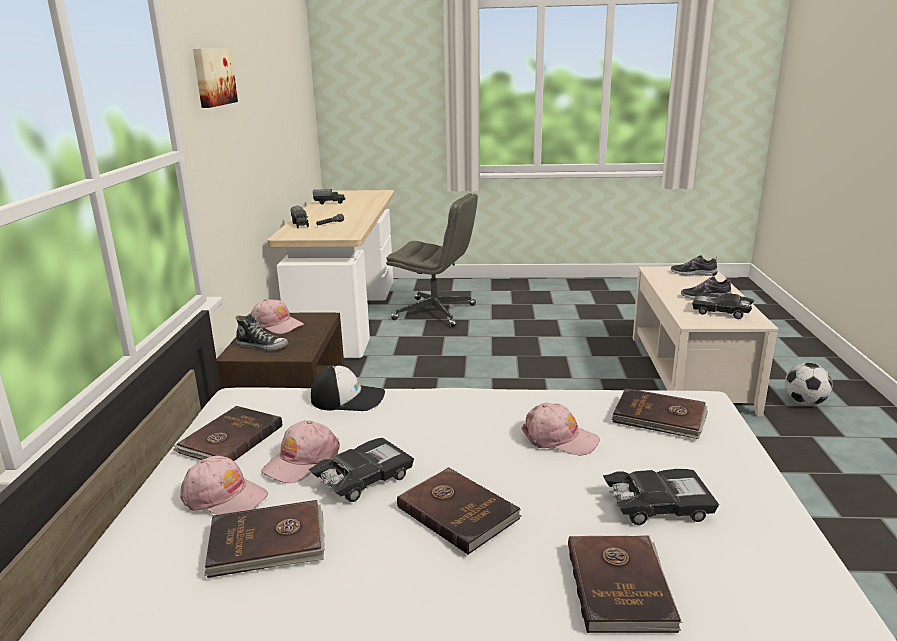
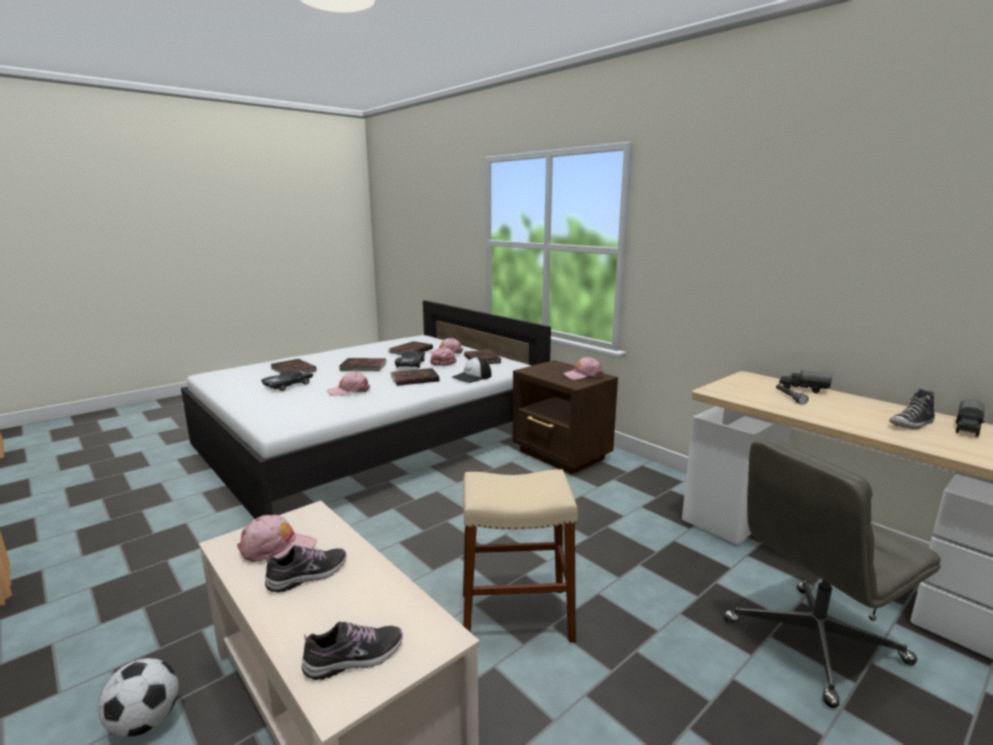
camera: 135 degrees right, 5 degrees down
(213, 77) = (697, 203): picture -> none
(262, 346) = (553, 367): shoe -> shoe (911, 424)
(554, 365) = (515, 616): none -> beige stool
(659, 417) = (301, 409): brown book -> brown book (414, 379)
(721, 311) = (277, 548): black toy car -> pink cap

